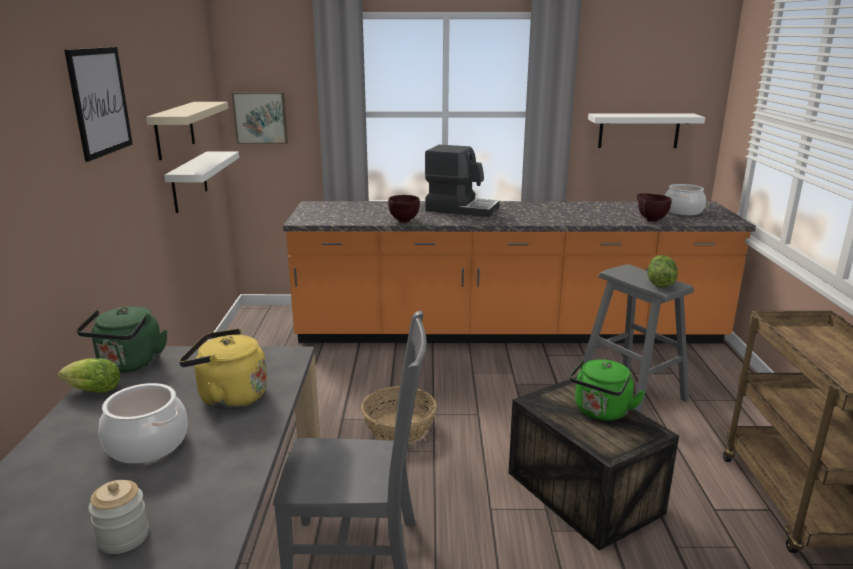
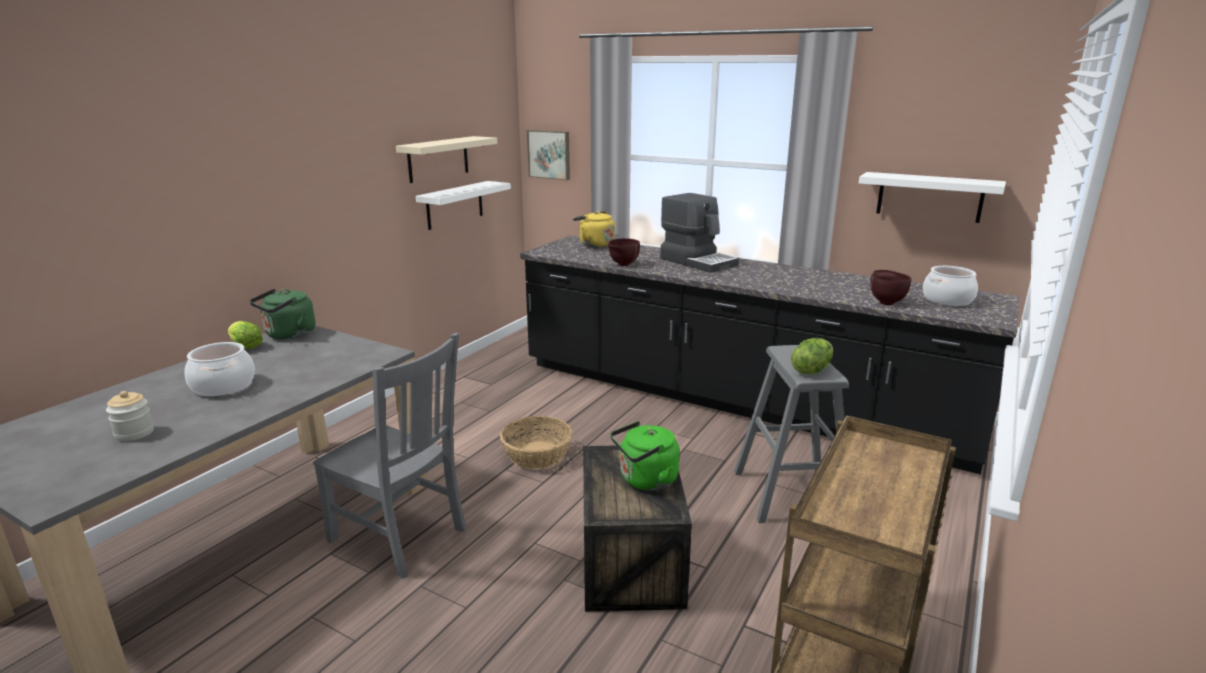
camera: 30 degrees right, 0 degrees up
(100, 101) = (332, 131): picture -> none
(228, 397) = (308, 371): yellow kettle -> yellow kettle (594, 244)
(507, 331) = (734, 400): orange counter -> black counter

